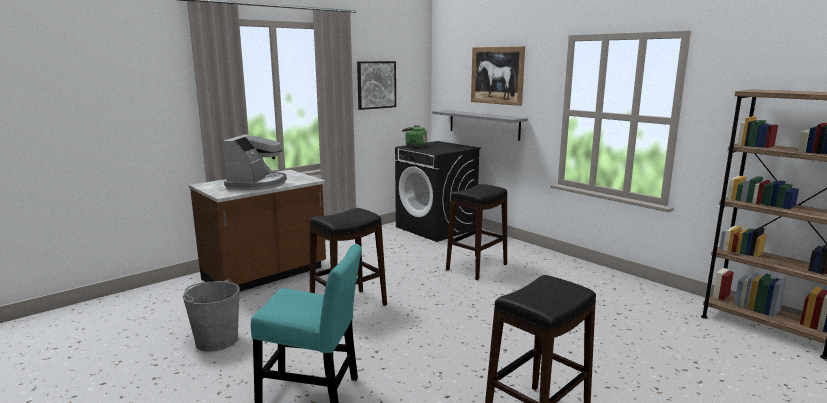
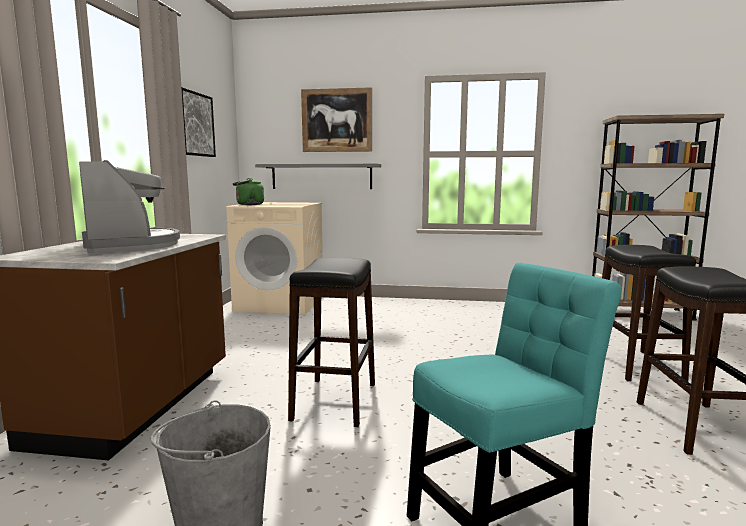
camera: 40 degrees left, 5 degrees down
(436, 228) = (281, 303): black washing machine -> beige washing machine
(476, 267) = (388, 325): black stool -> black stool (636, 365)

